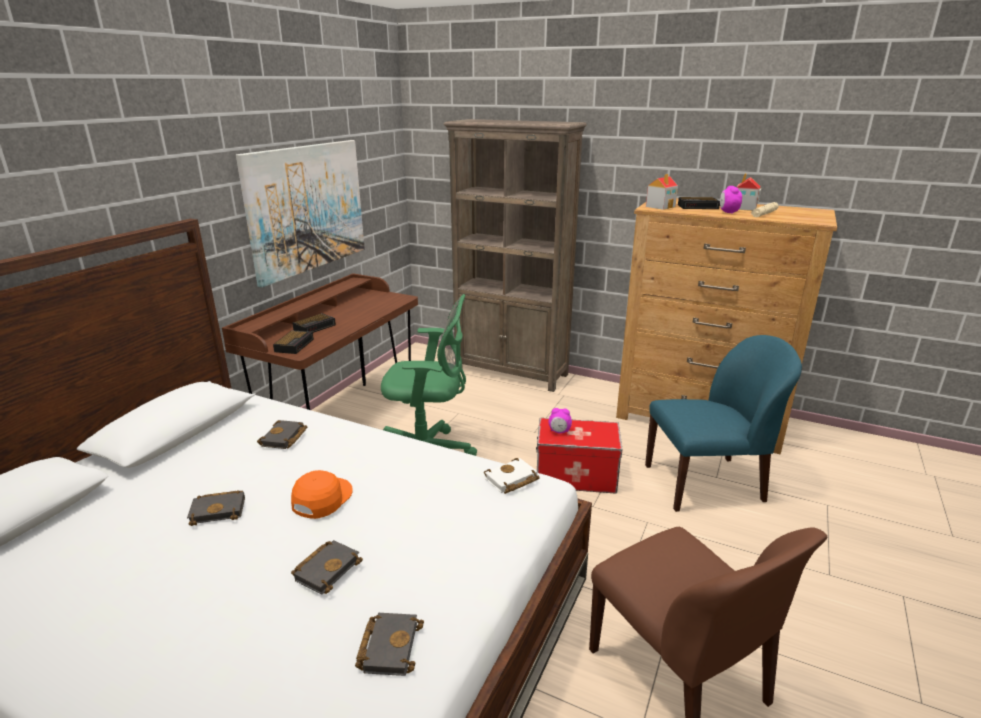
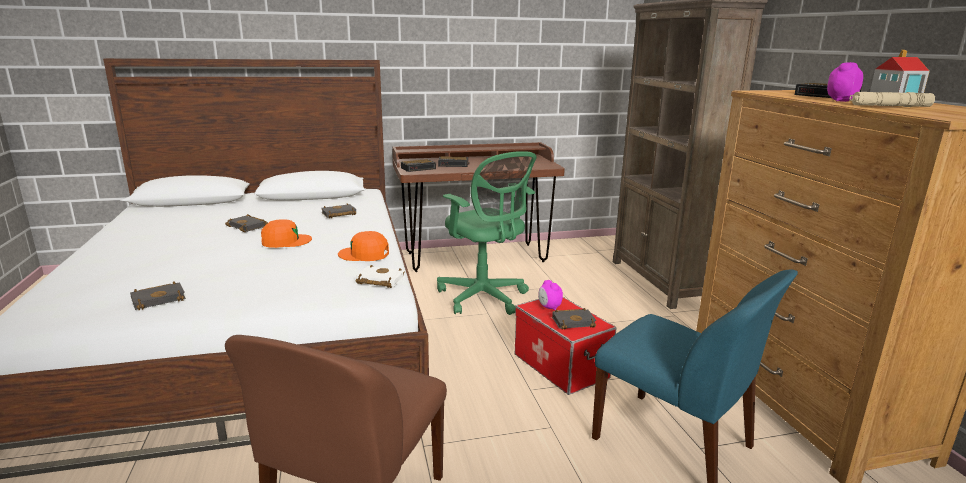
camera: 50 degrees right, 5 degrees down
(307, 208) = (497, 74): picture -> none
(327, 568) = (217, 263): black book -> black book (574, 321)
(433, 464) = (364, 254): none -> orange cap
(660, 206) = (775, 92): toy house -> none

